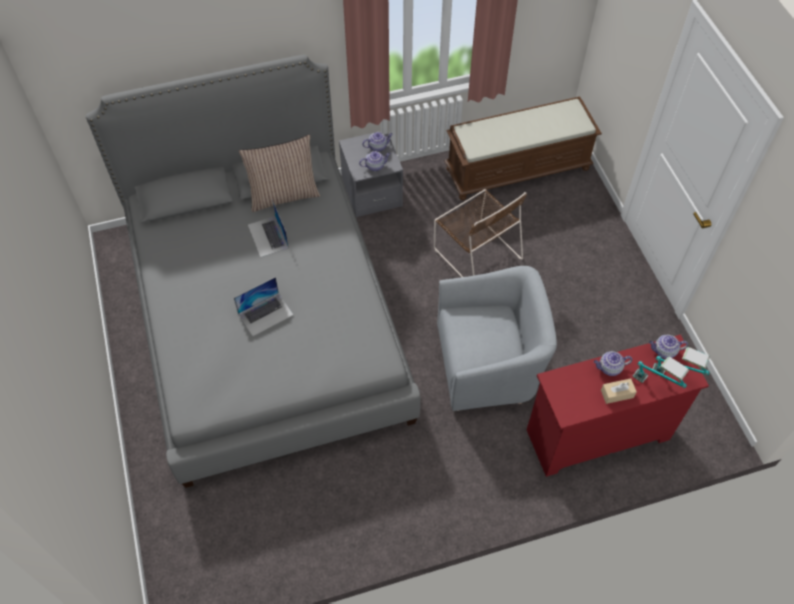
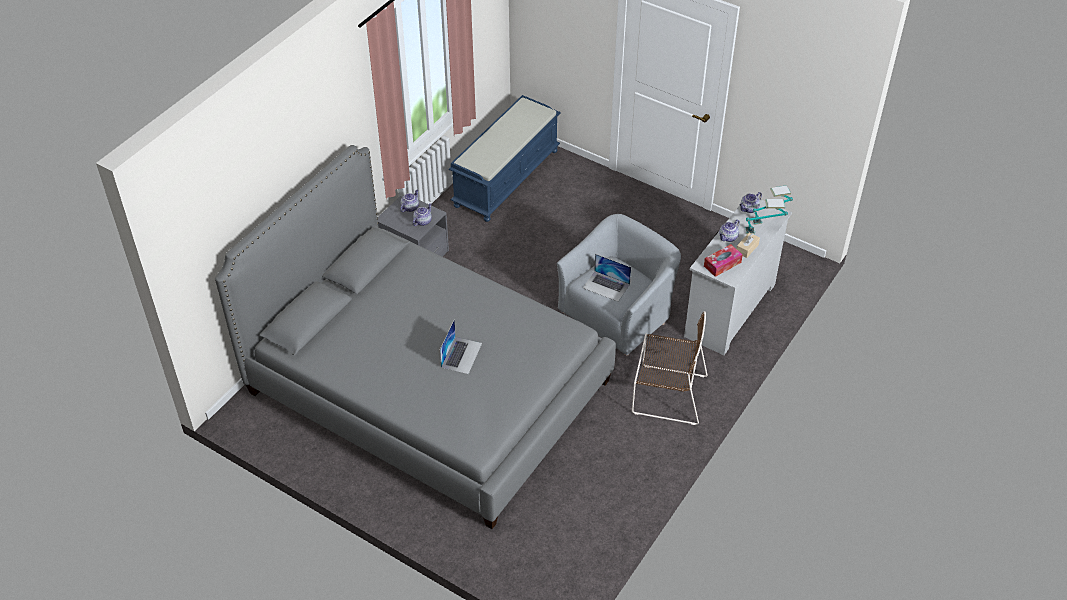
camera: 40 degrees left, 10 degrees down
(268, 236) = (404, 307): laptop -> laptop (606, 286)
(284, 195) = (383, 274): pillow -> none
(476, 252) = (534, 249): brown chair -> brown chair (666, 394)
(518, 168) = (506, 177): brown bench -> blue bench
(573, 393) = (722, 264): none -> tissue box
(597, 435) = (729, 310): red dresser -> white dresser

